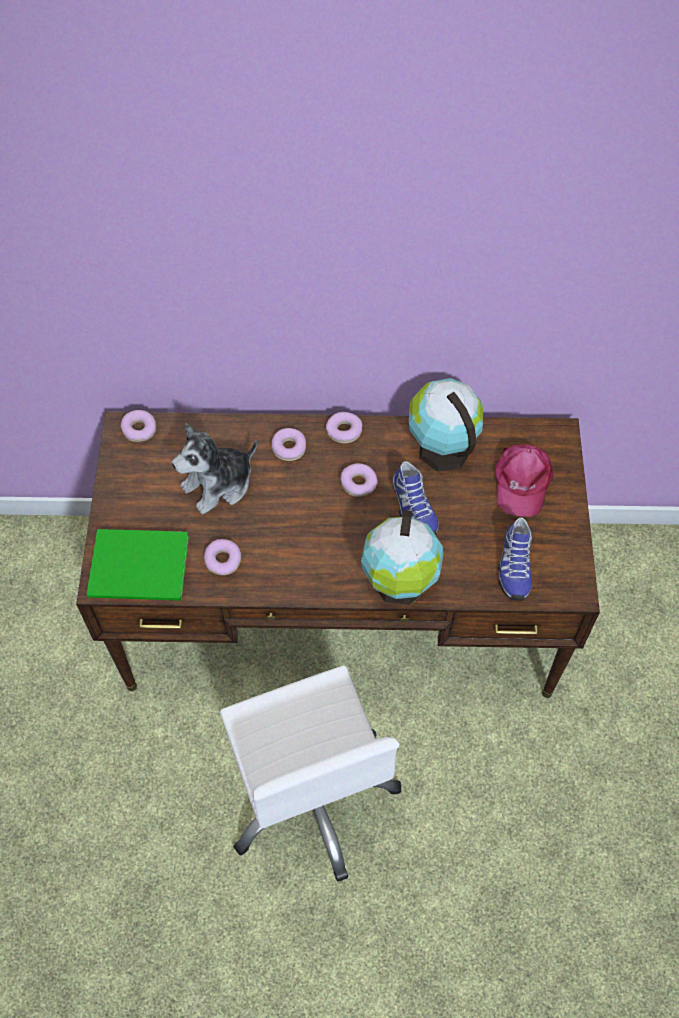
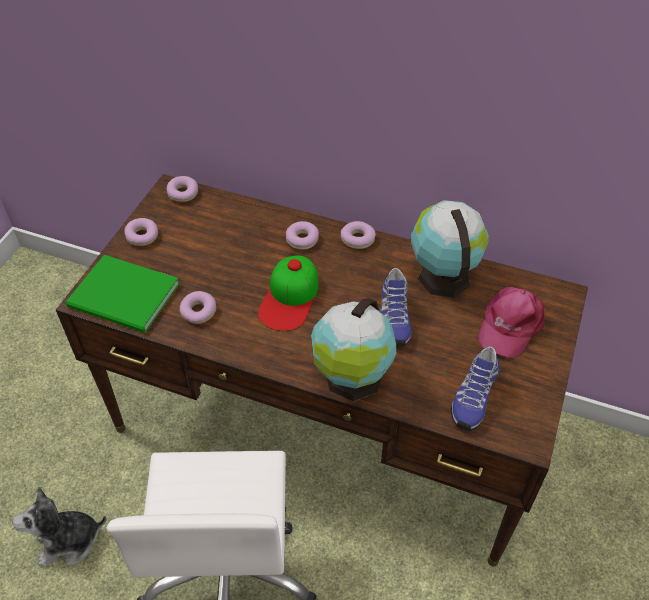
camera: 20 degrees right, 10 degrees down
(218, 484) = (226, 251): plush toy -> plush toy (68, 541)
(305, 517) = (290, 297): none -> cap
(358, 483) = (351, 284): donut -> donut (142, 236)

